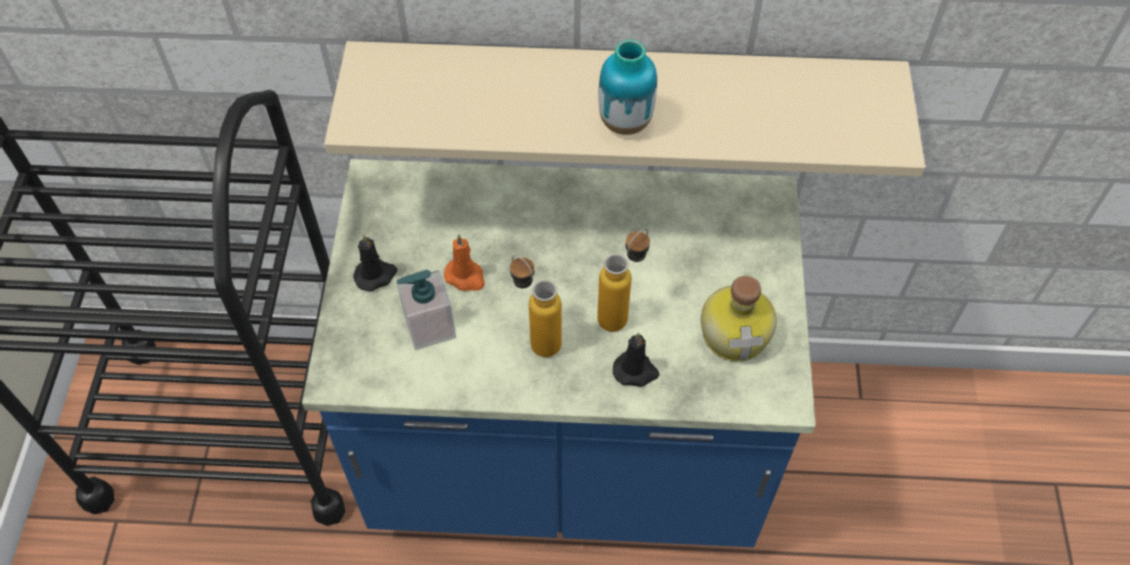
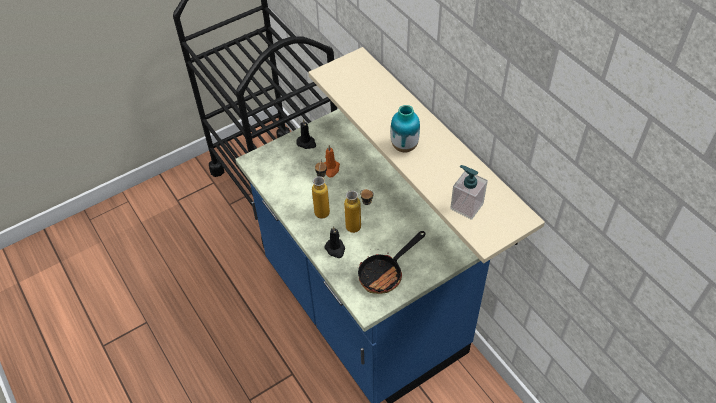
camera: 55 degrees right, 5 degrees down
(429, 327) = (298, 173): soap dispenser -> soap dispenser (466, 206)
(736, 333) = (385, 273): bottle -> frying pan

